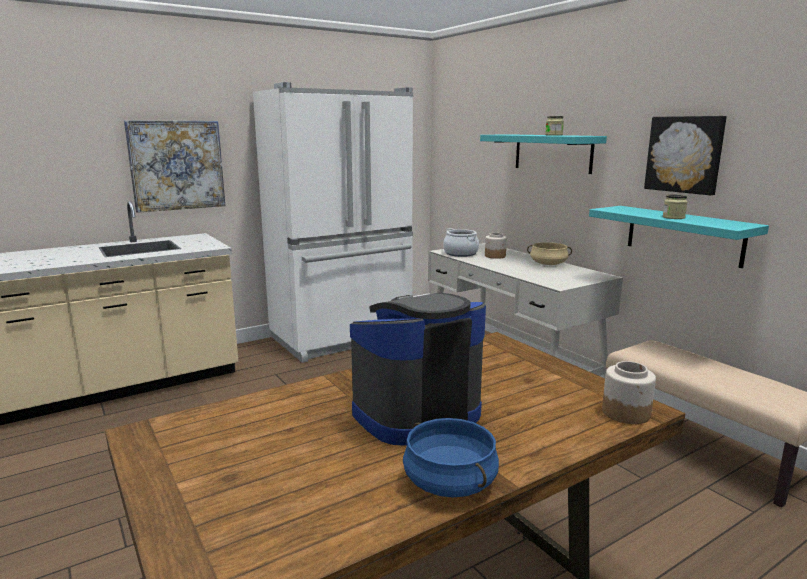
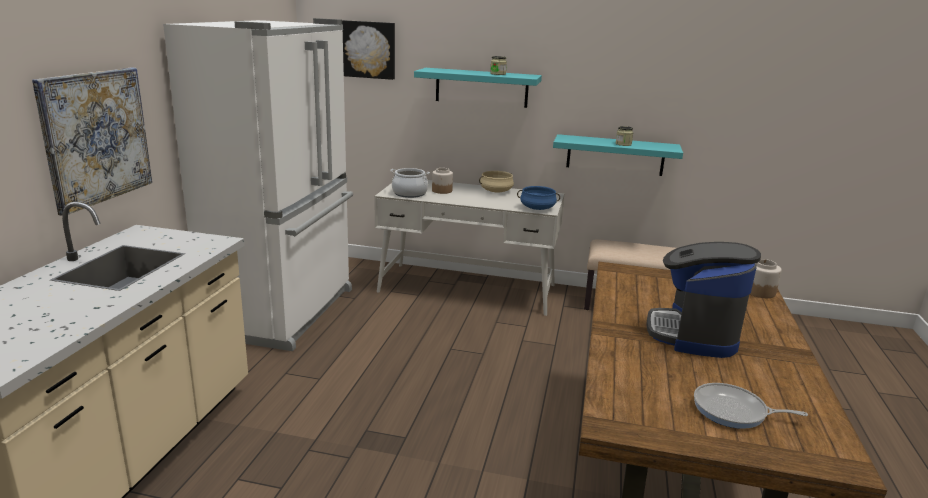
camera: 45 degrees left, 5 degrees up
(253, 482) = (733, 411): none -> frying pan
(449, 482) = (789, 362): blue cooking pot -> blue cooking pot (537, 208)
(685, 154) = (615, 93): picture -> picture (369, 49)

